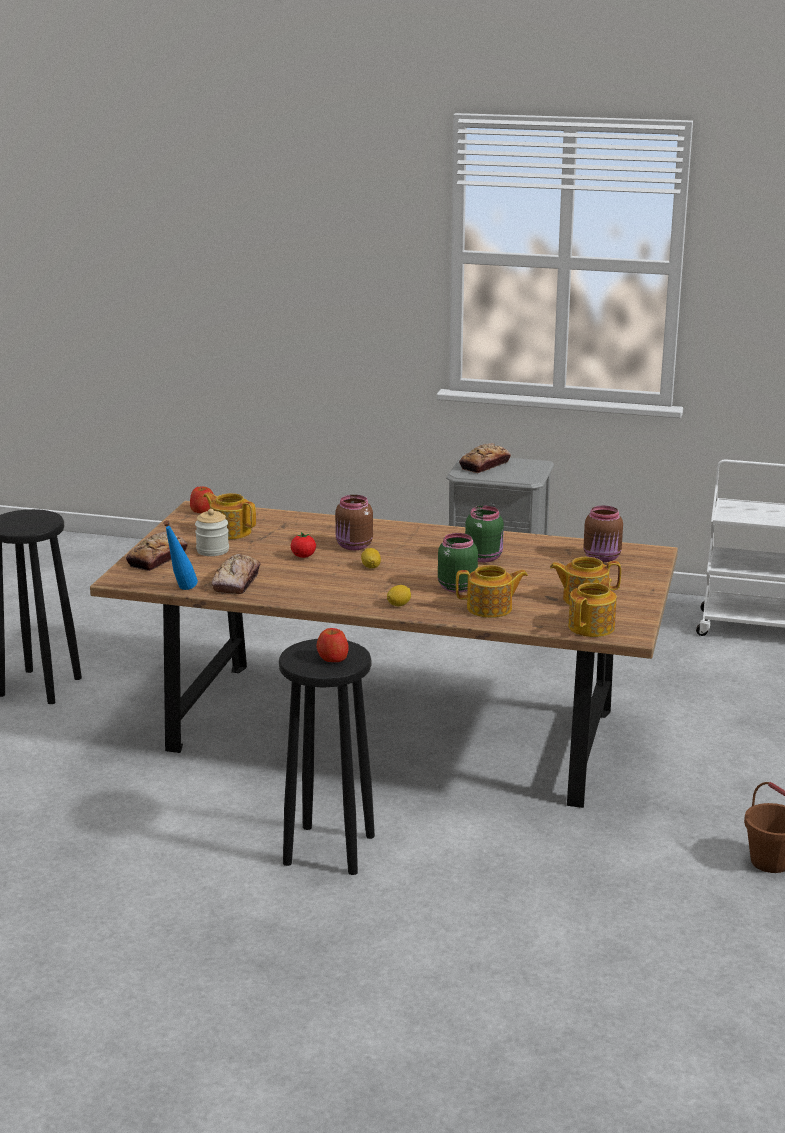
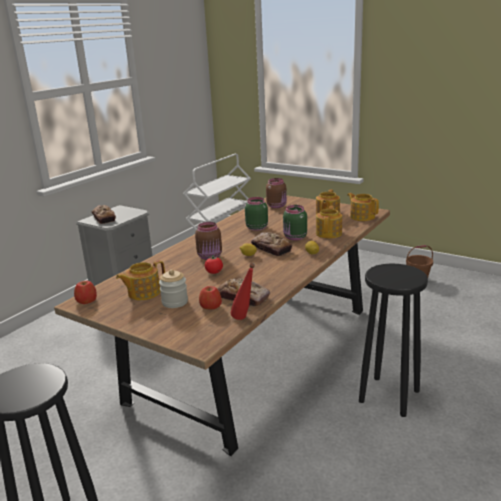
camera: 70 degrees left, 0 degrees up
(157, 559) = (172, 325): bread -> bread (271, 248)
(181, 590) = (245, 319): blue bottle -> red bottle
(332, 658) = (398, 273): apple -> apple (210, 306)

